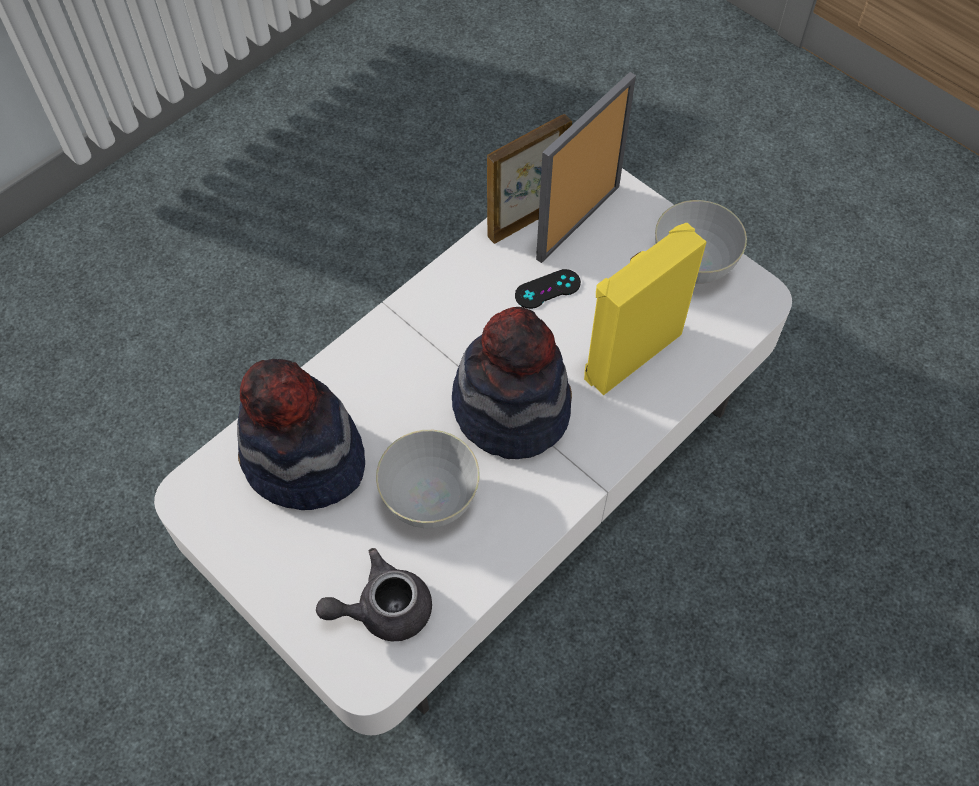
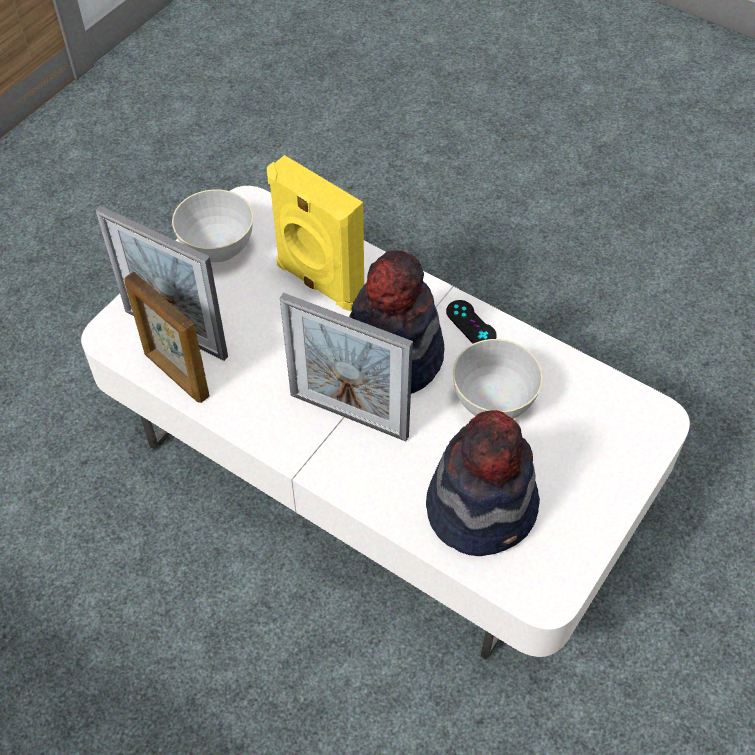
camera: 100 degrees left, 5 degrees down
(383, 609) = (600, 418): grey teapot -> none
(444, 358) = (348, 415): none -> picture frame
(547, 289) = (258, 348): black game controller -> black game controller (471, 323)

